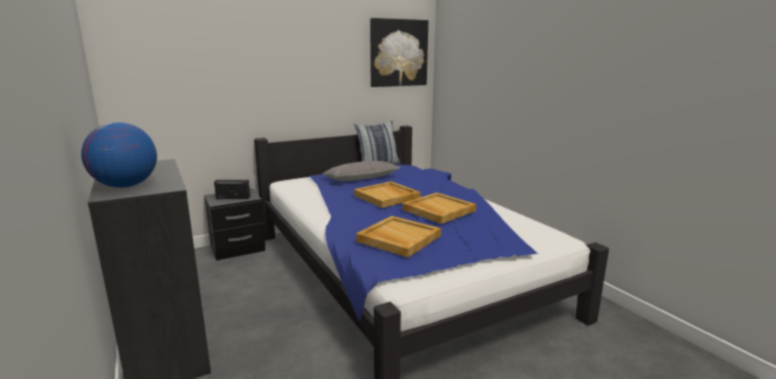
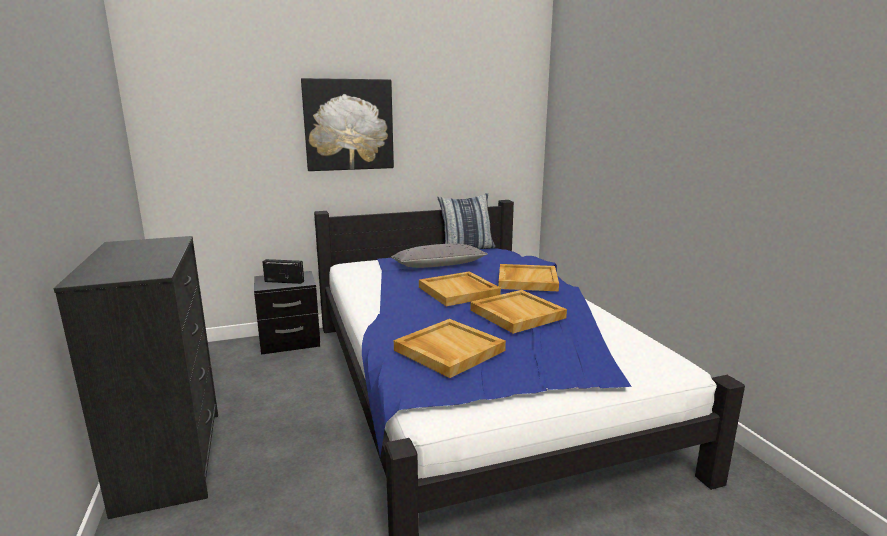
camera: 10 degrees right, 0 degrees up
(125, 186) = (110, 269): globe -> none
(398, 53) = (498, 108): picture -> picture (348, 125)
(435, 186) = (526, 280): none -> beige tray

